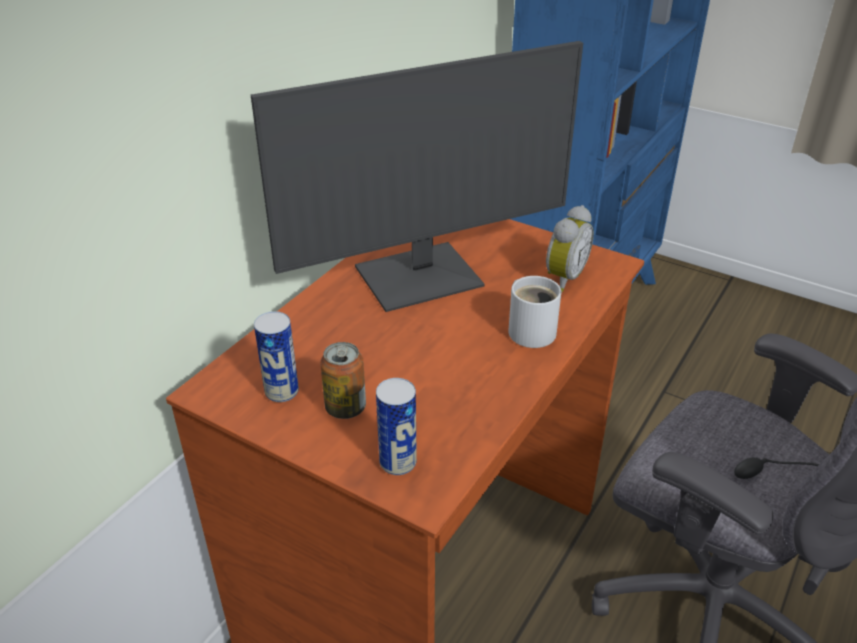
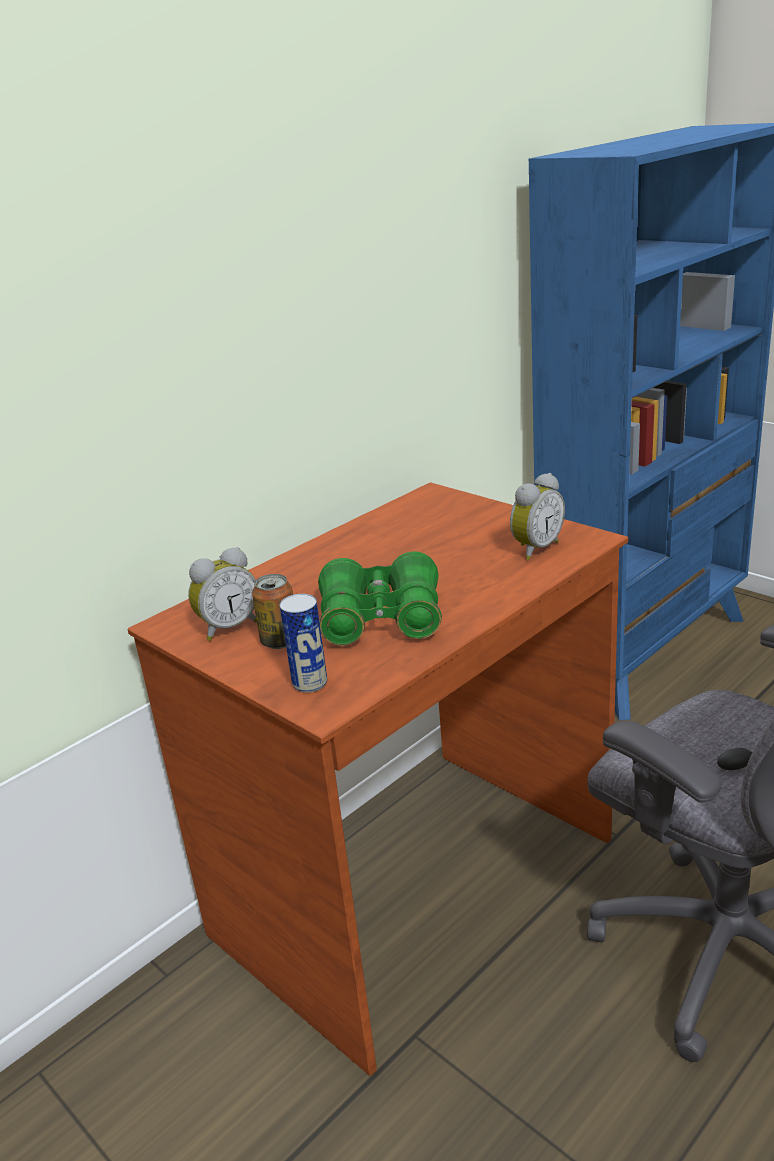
camera: 15 degrees right, 10 degrees down
(281, 392) = (228, 627): can -> alarm clock
(421, 278) = (394, 547): monitor -> none
(442, 374) = (381, 619): none -> green binoculars
(531, 329) = (483, 588): white mug -> none

